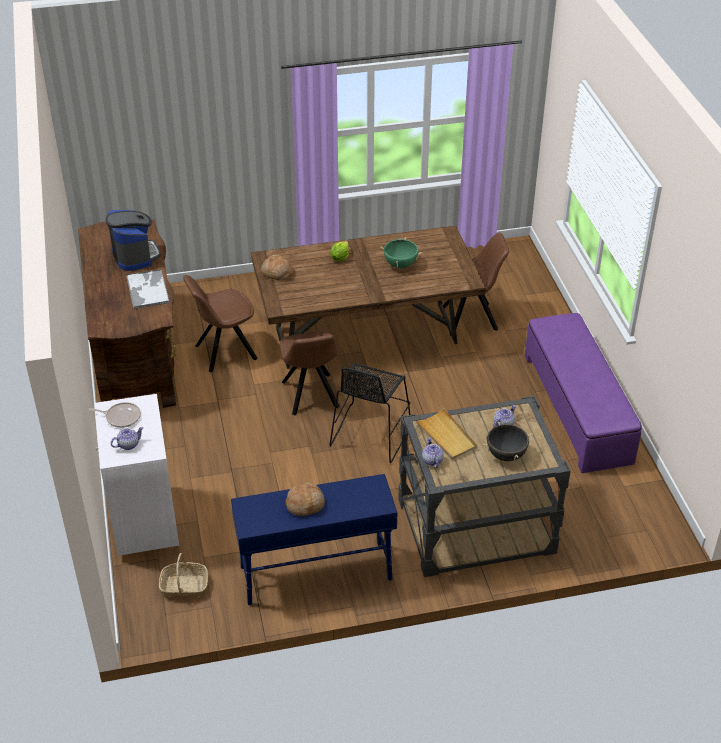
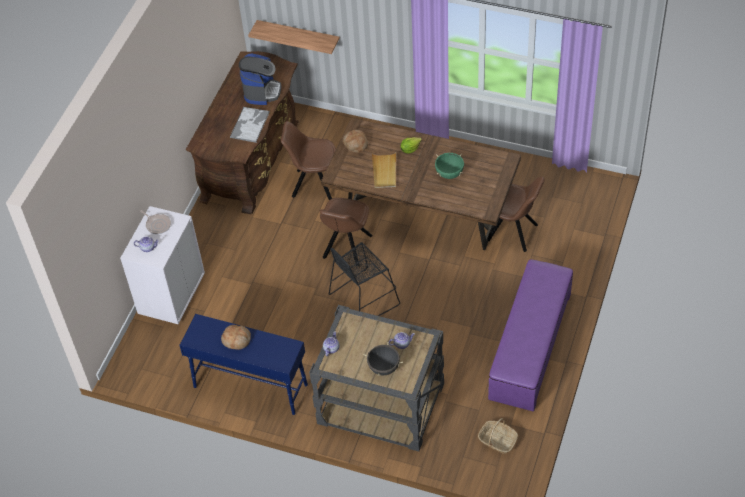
camera: 35 degrees right, 10 degrees up
(143, 188) = (298, 36): none -> shelf
(184, 586) = (165, 354): basket -> basket (497, 440)
(446, 436) = (356, 334): beige tray -> beige tray (384, 171)

